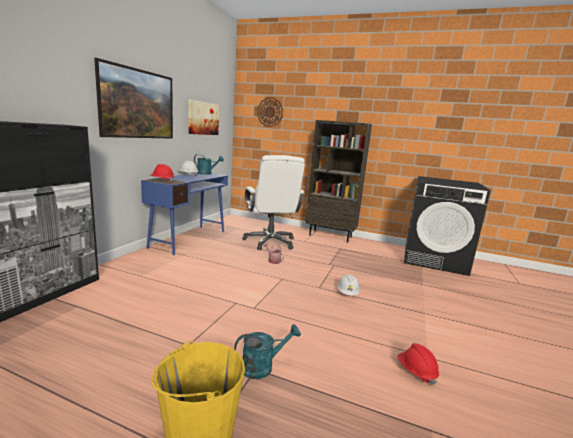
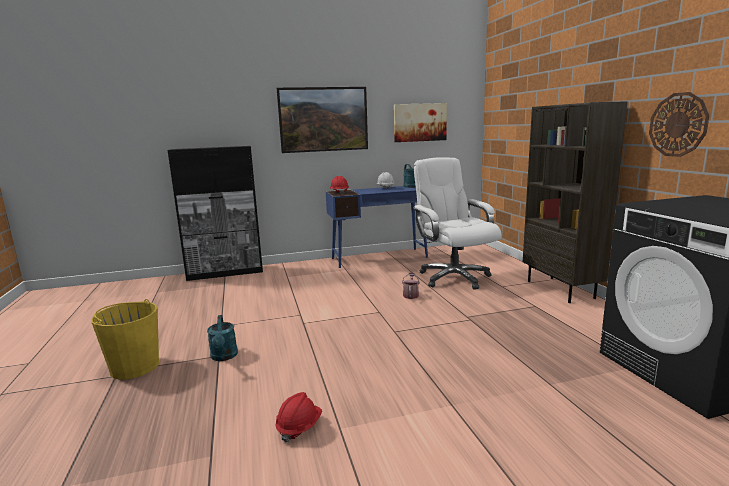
camera: 55 degrees right, 0 degrees up
(262, 366) = (224, 357): turquoise watering can -> turquoise watering can turned 45 degrees clockwise
(270, 112) = (513, 101): wall clock -> wall clock (678, 124)
(270, 242) = (453, 277): white office chair -> white office chair turned 120 degrees clockwise
(348, 293) = (411, 347): white hard hat -> none

